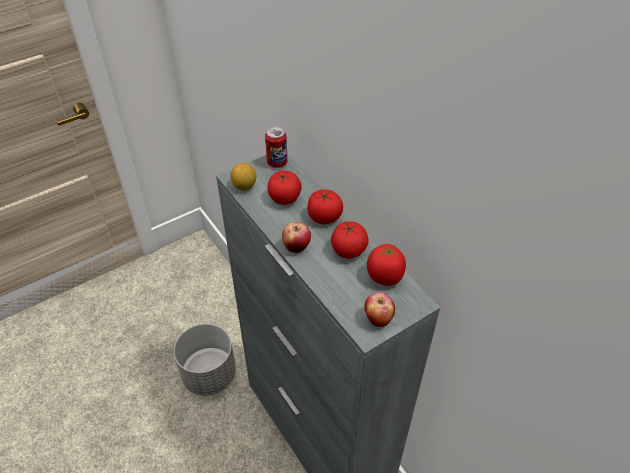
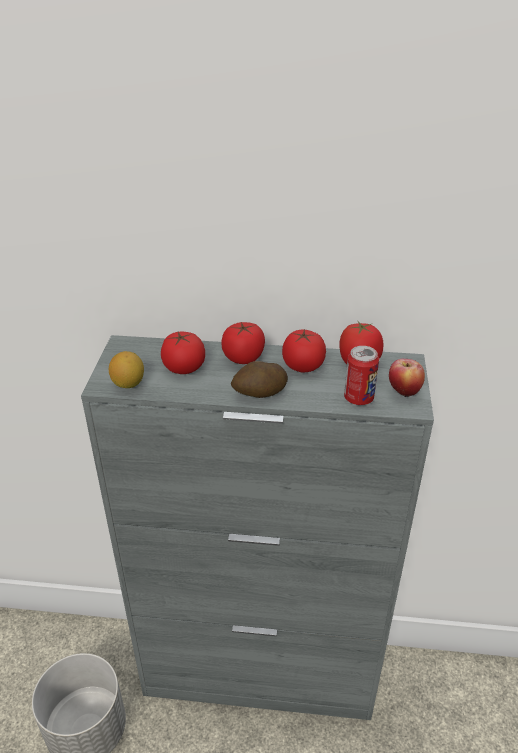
camera: 50 degrees left, 10 degrees down
(277, 163) = (128, 347): can -> can (358, 398)
(296, 247) = (259, 393): apple -> potato

